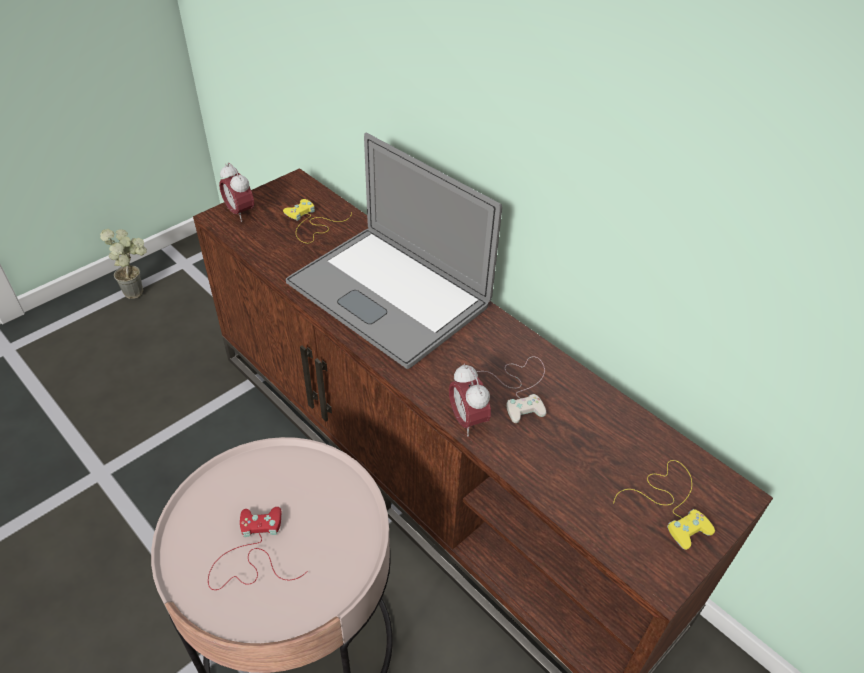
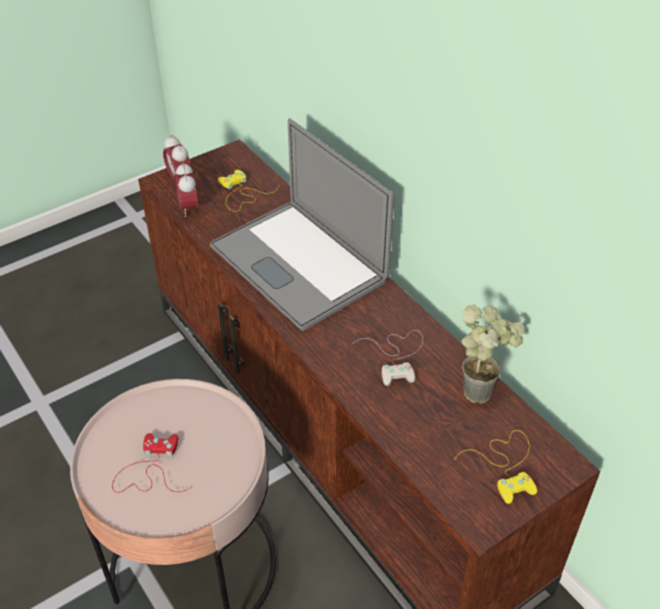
camera: 10 degrees right, 0 degrees up
(139, 290) = (90, 239): potted plant -> potted plant (483, 389)
(467, 420) = (345, 379): alarm clock -> alarm clock (189, 208)

